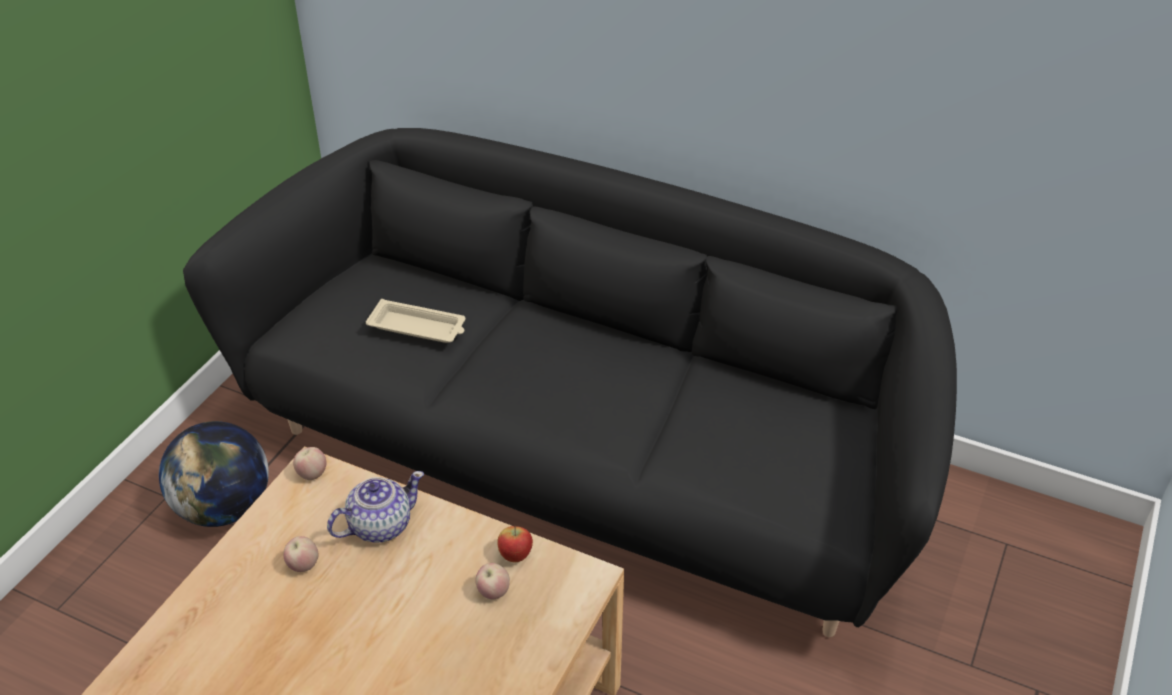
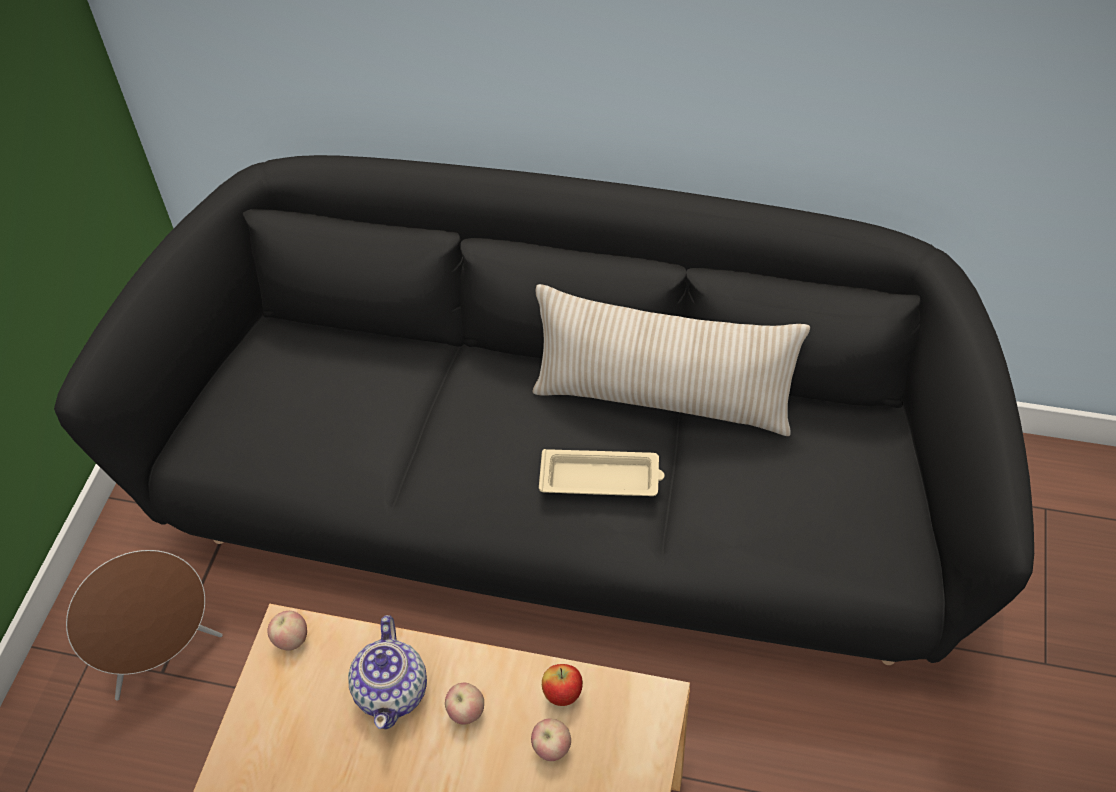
camera: 10 degrees left, 10 degrees up
(224, 508) = (165, 657): globe -> brown speaker
(303, 565) = (320, 764): apple -> apple (466, 712)
(379, 525) = (393, 691): teapot -> teapot turned 135 degrees clockwise
(418, 327) = (353, 409): beige tray -> beige tray (602, 478)
(671, 365) = (663, 399): none -> beige pillow

